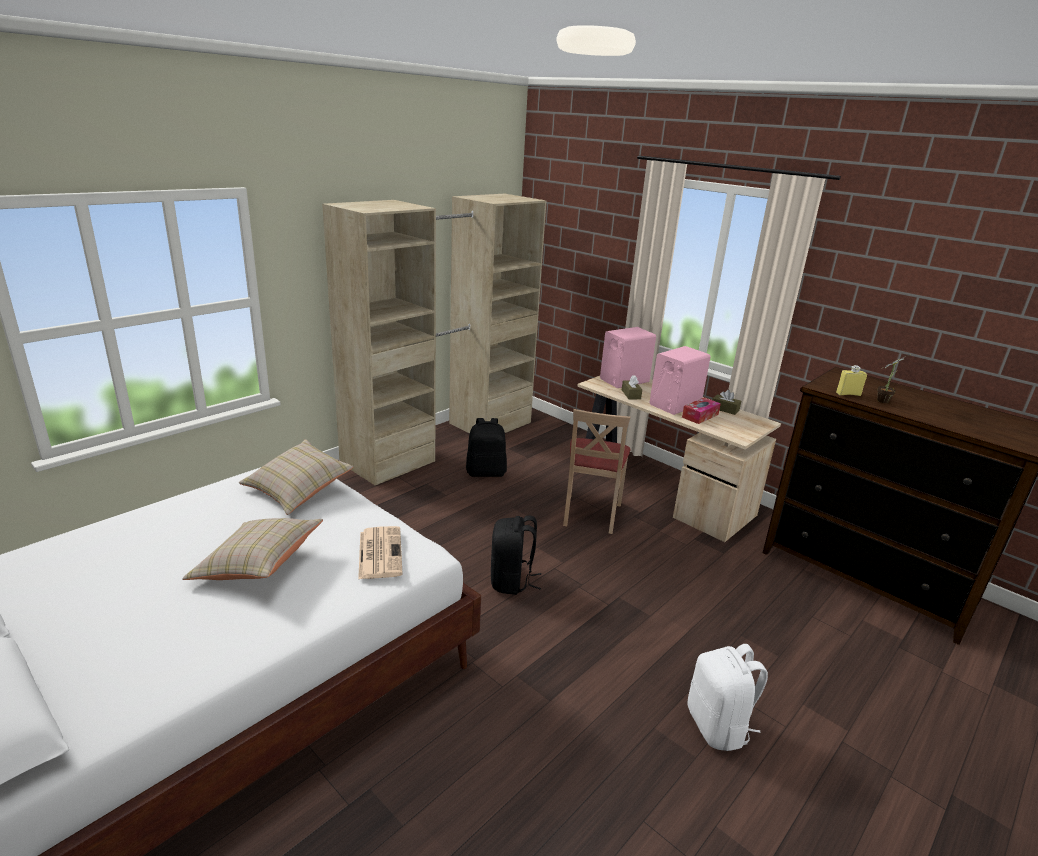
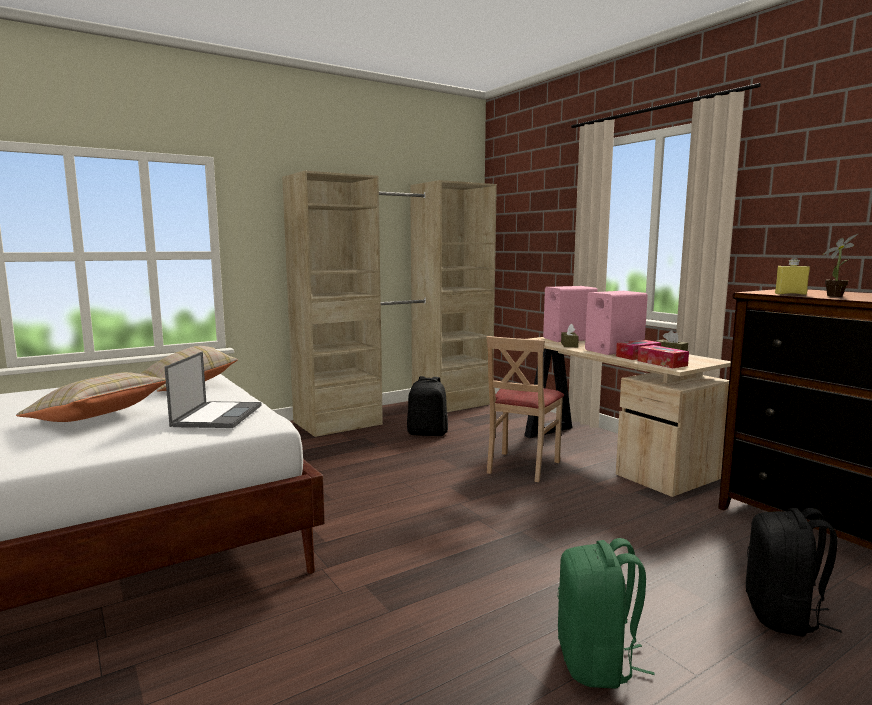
camera: 15 degrees right, 15 degrees down
(379, 552) = (218, 415): newspaper -> laptop
(512, 581) = (406, 509): black backpack -> black backpack (783, 616)
(718, 726) = (596, 662): white backpack -> green backpack
(725, 430) = (662, 363): none -> tissue box

